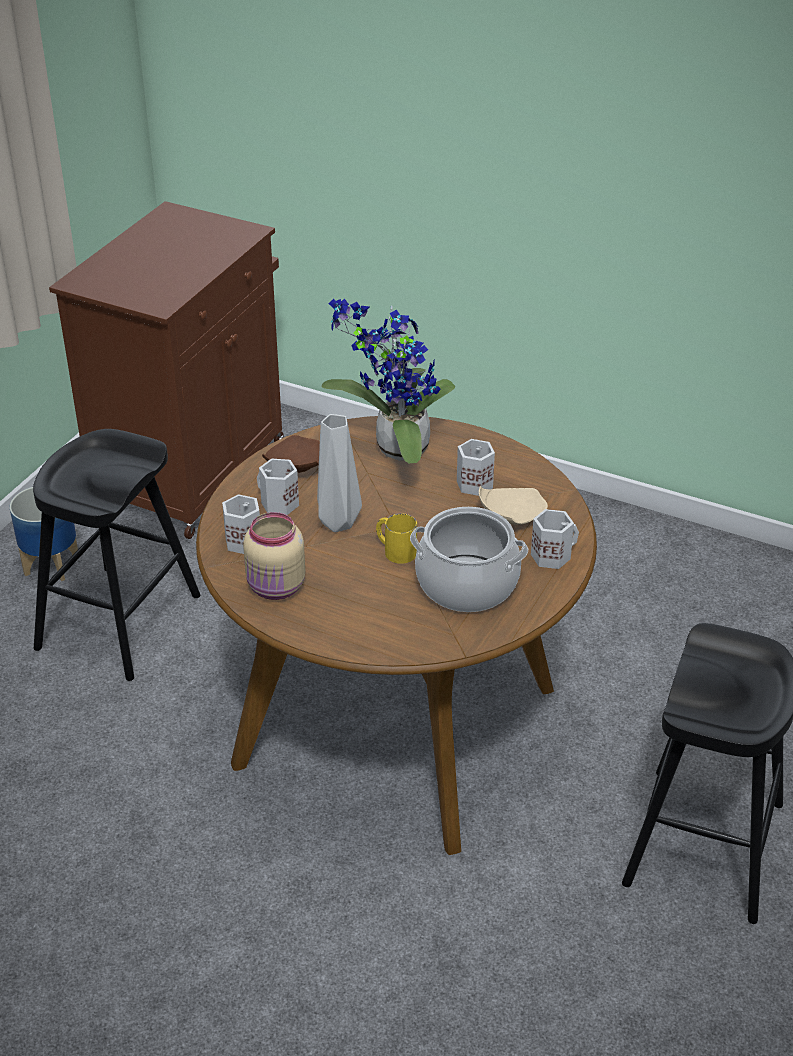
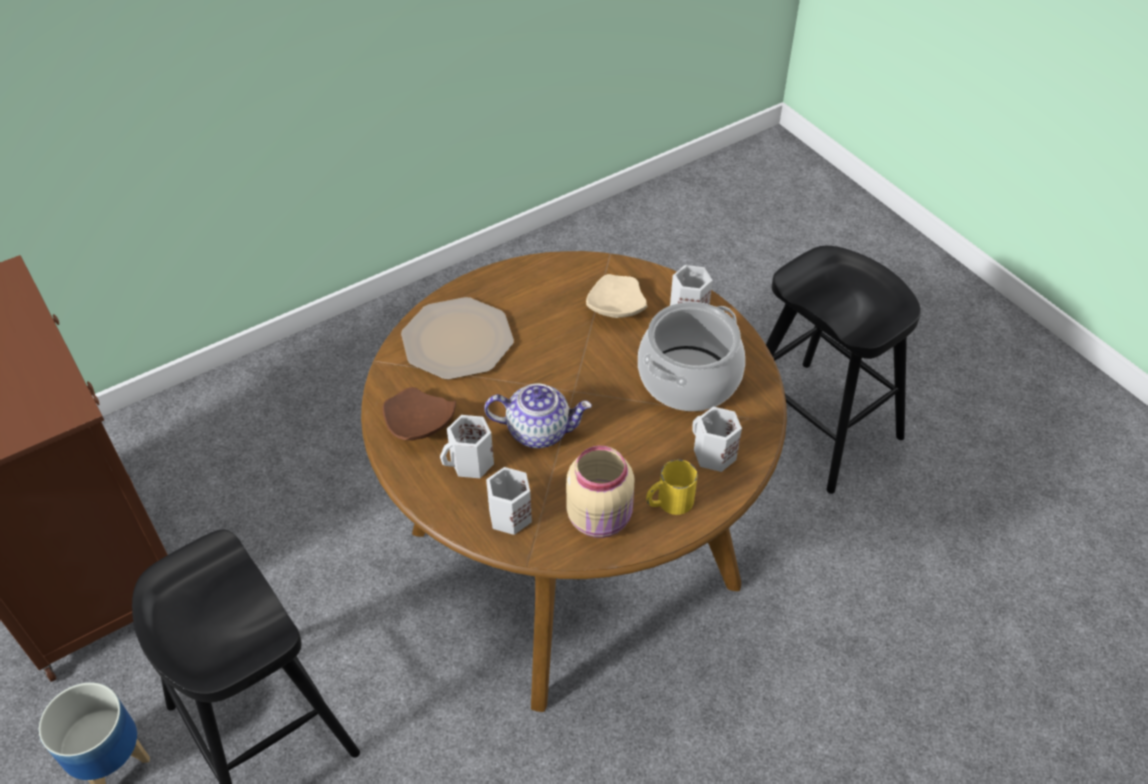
camera: 60 degrees left, 10 degrees up
(339, 524) = (539, 430): grey vase -> teapot
(395, 448) = (456, 340): potted plant -> plate
(395, 550) = (607, 406): yellow mug -> yellow mug (668, 502)
(473, 483) = (552, 311): white mug -> white mug (712, 454)

